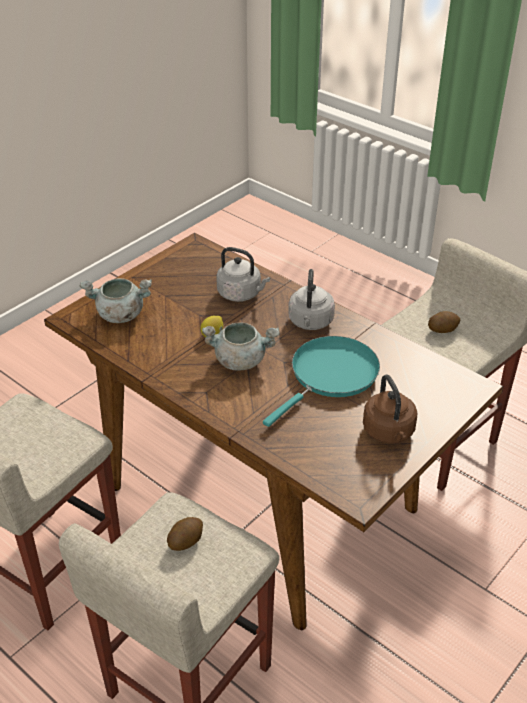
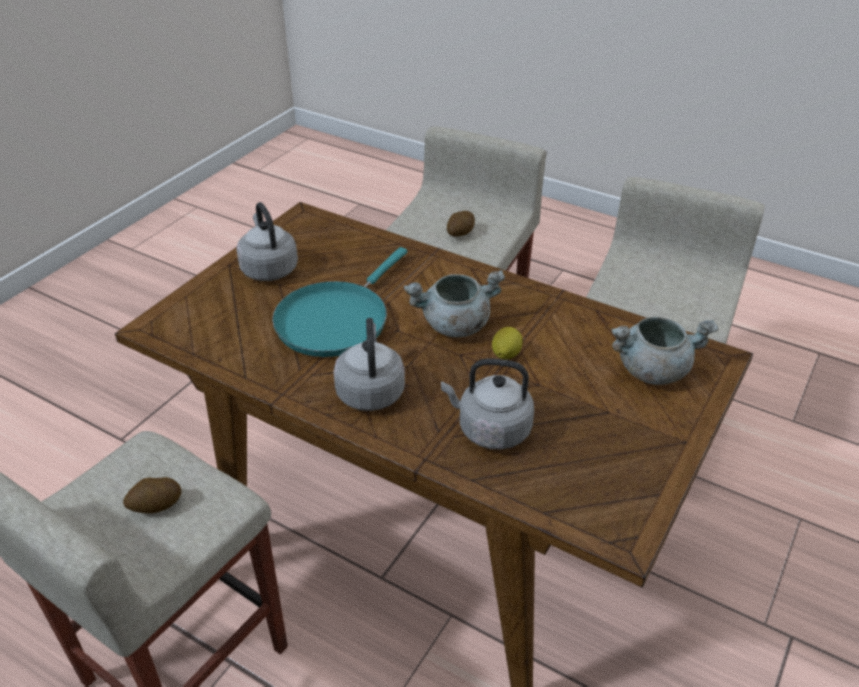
camera: 170 degrees right, 0 degrees up
(389, 432) = (268, 268): brown kettle -> grey kettle

